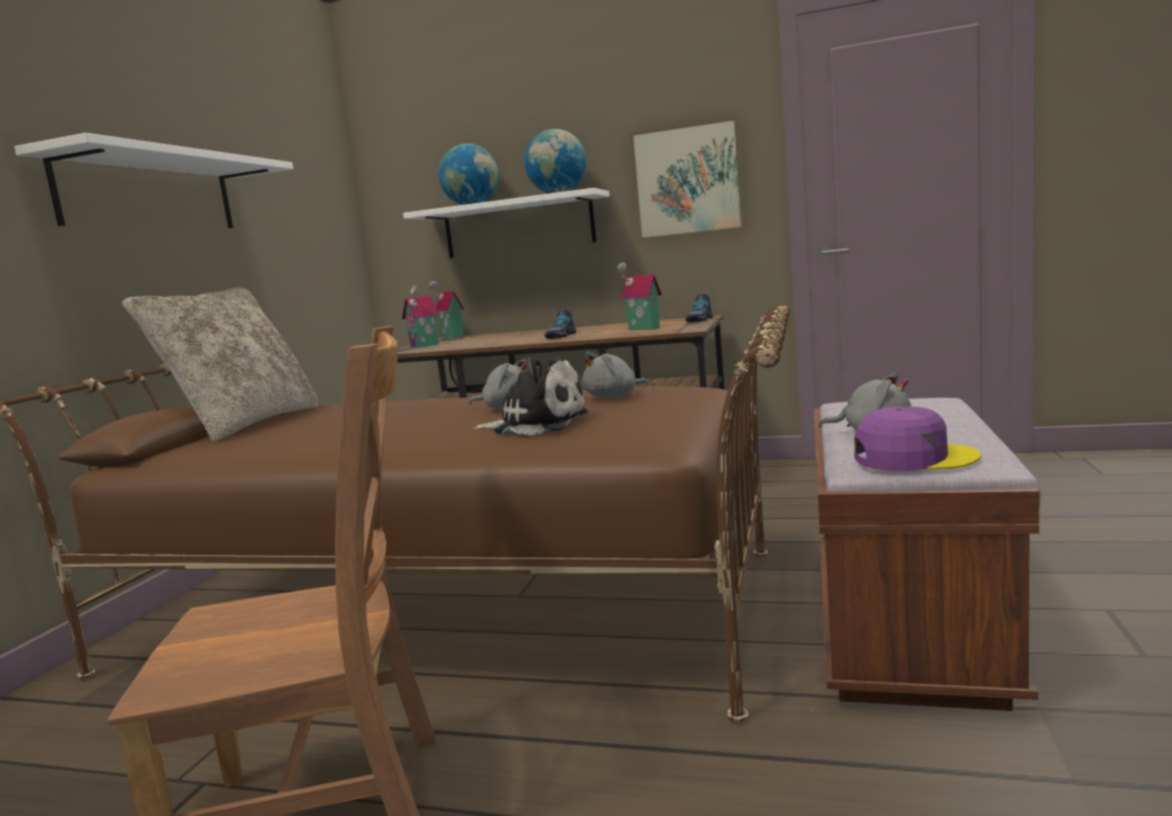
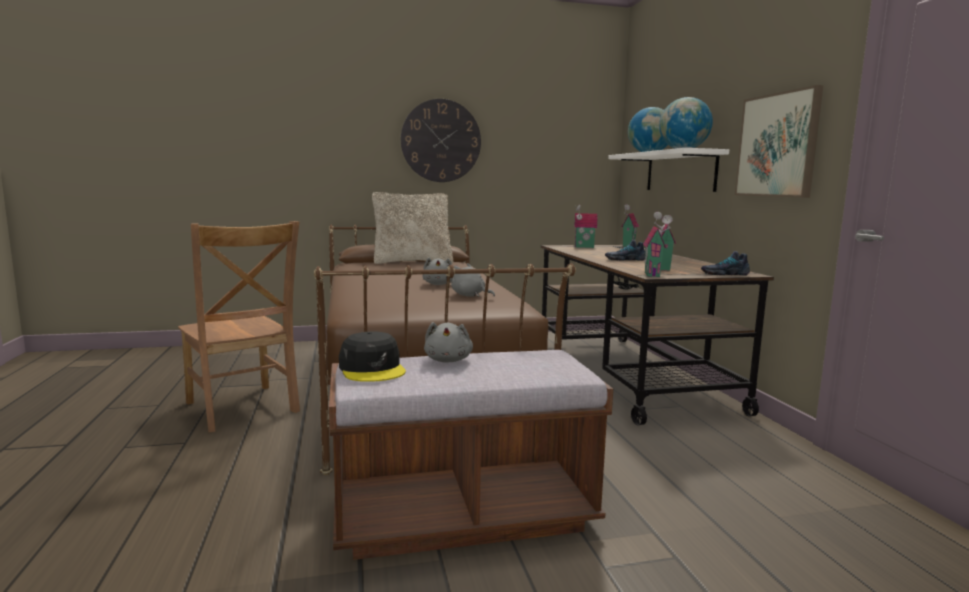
camera: 60 degrees right, 0 degrees up
(149, 194) = (441, 141): white shelf -> wall clock
(537, 425) = (392, 292): plush toy -> none
(683, 330) = (654, 275): none -> toy house
(913, 458) = (372, 369): purple cap -> black cap

